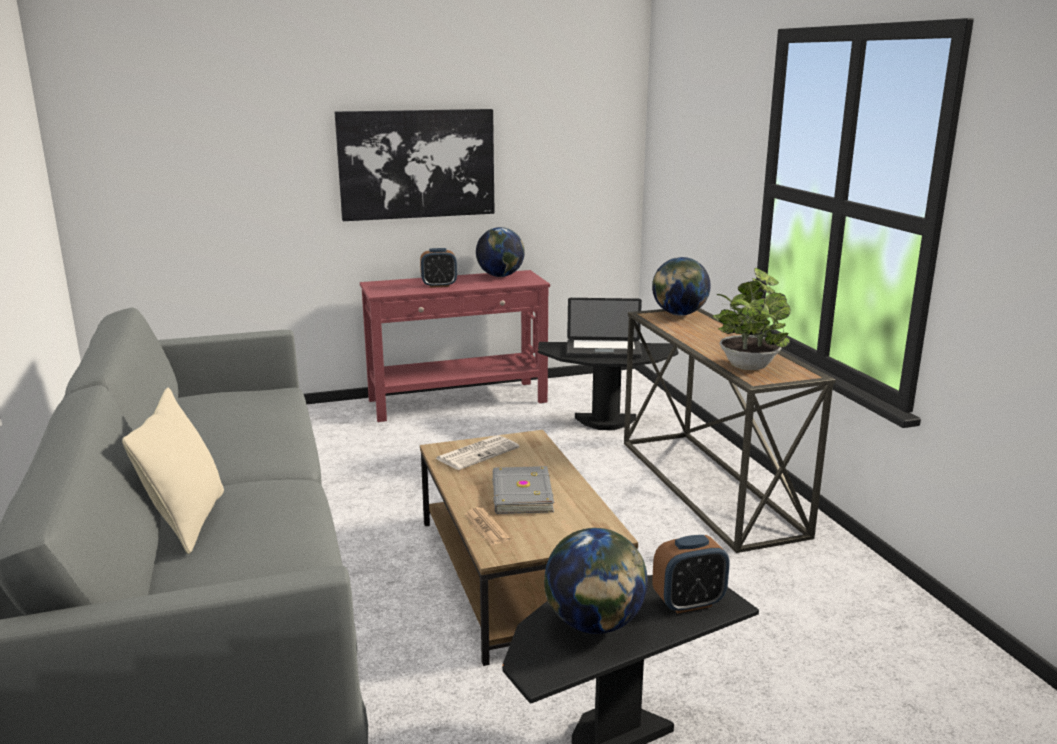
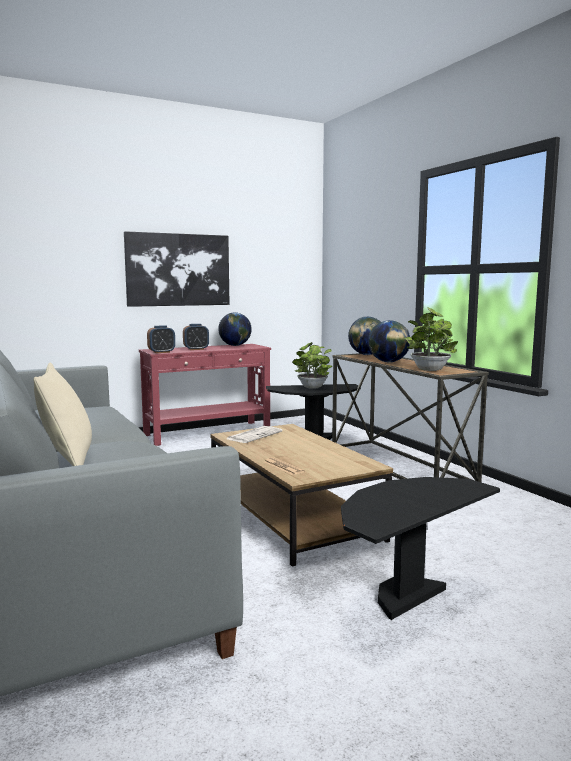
camera: 10 degrees left, 10 degrees down
(520, 494) = (297, 451): grey book -> none
(594, 624) = (395, 501): globe -> globe (388, 362)
(603, 350) = (312, 387): laptop -> potted plant
(688, 603) = (452, 488): alarm clock -> alarm clock (161, 352)

